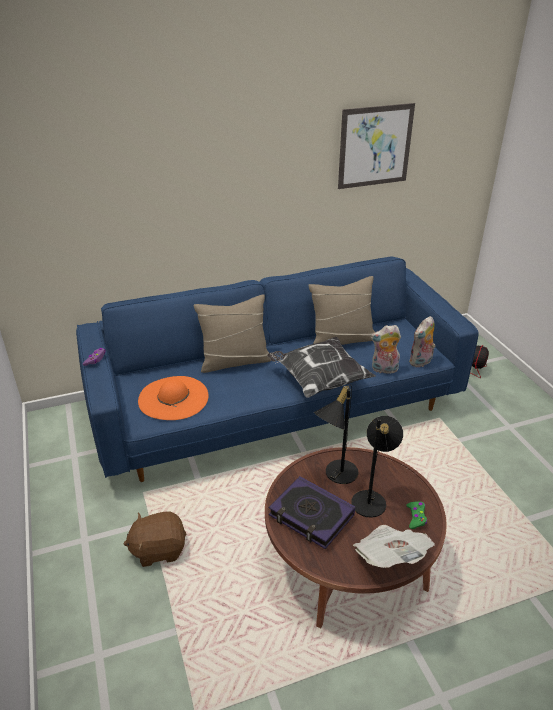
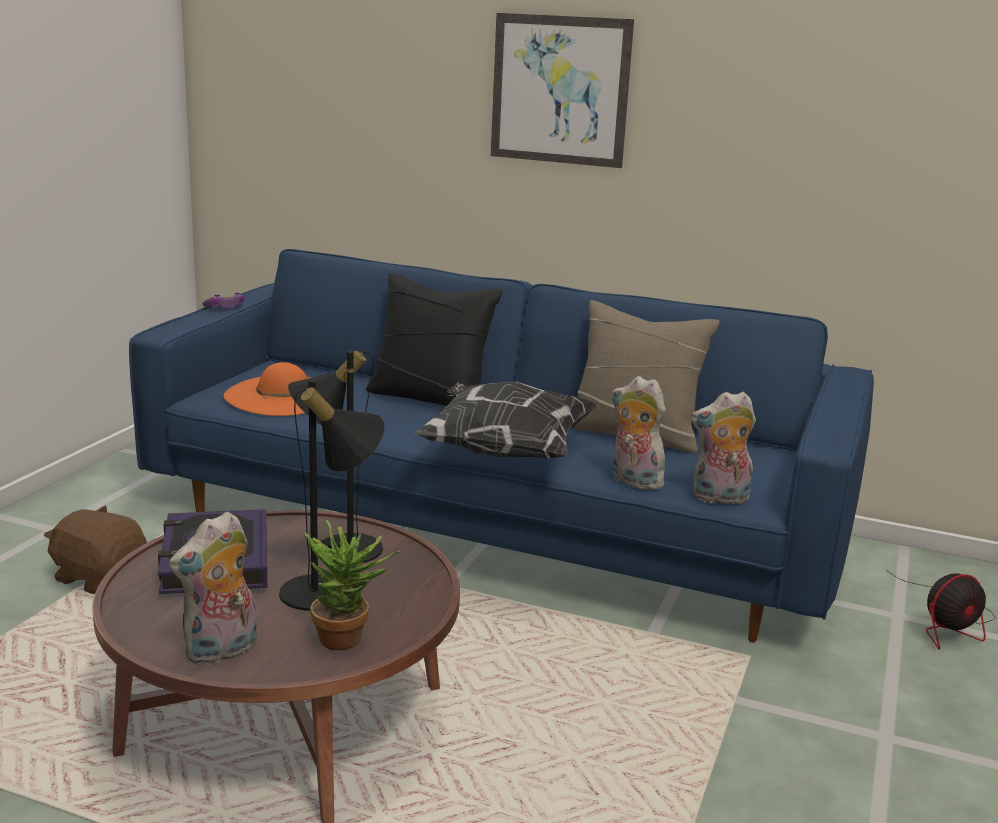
camera: 40 degrees right, 15 degrees down
(235, 361) = (430, 398): beige pillow -> black pillow
(375, 146) = (816, 89): picture -> picture (560, 90)
(390, 557) = (221, 652): newspaper -> plush toy
(416, 517) = (349, 640): green game controller -> potted plant

